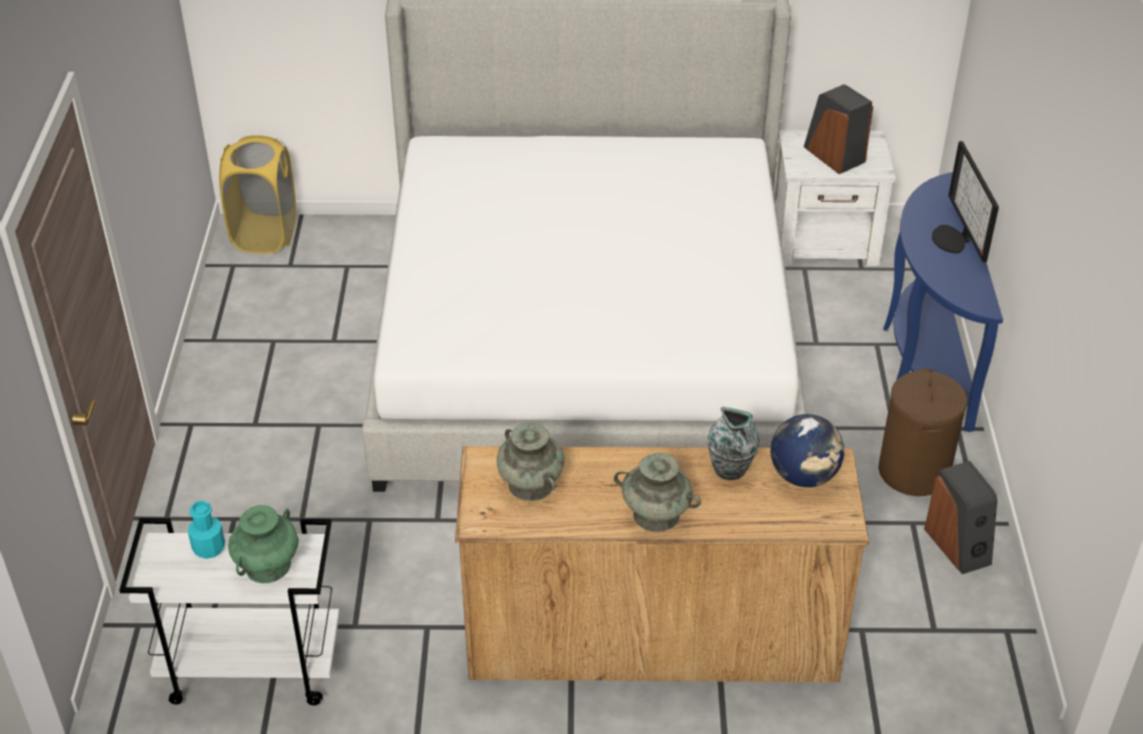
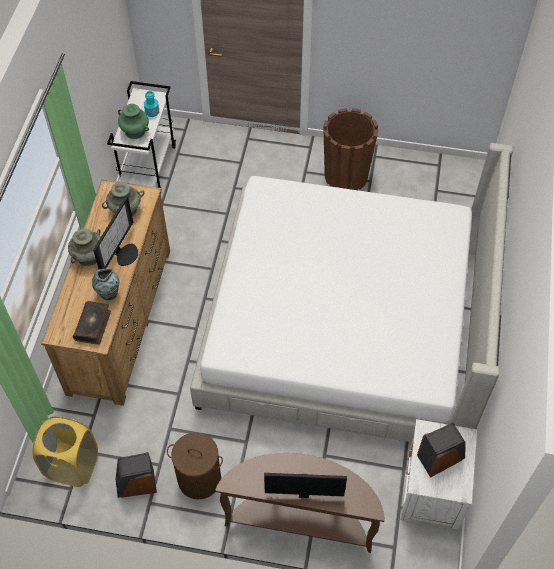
camera: 100 degrees right, 15 degrees up
(263, 370) = (346, 176): none -> brown planter
(265, 235) = (467, 180): yellow laundry basket -> yellow laundry basket (72, 466)
(634, 466) = (124, 253): none -> monitor
(804, 476) = (93, 325): globe -> book
(924, 356) = (300, 519): blue console table -> brown console table

